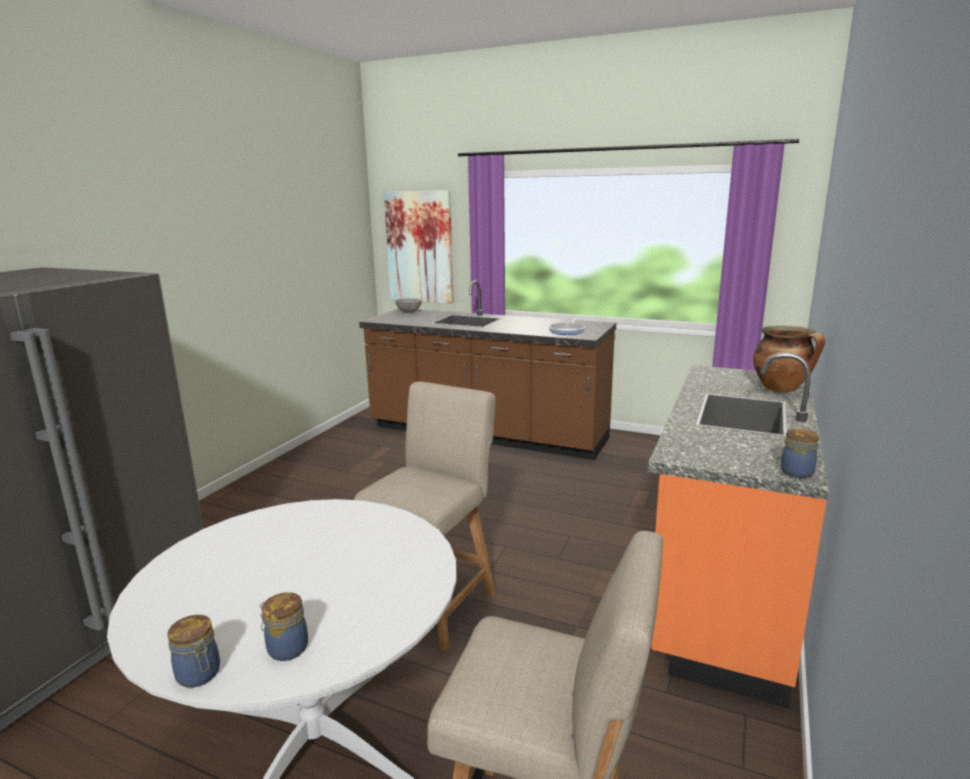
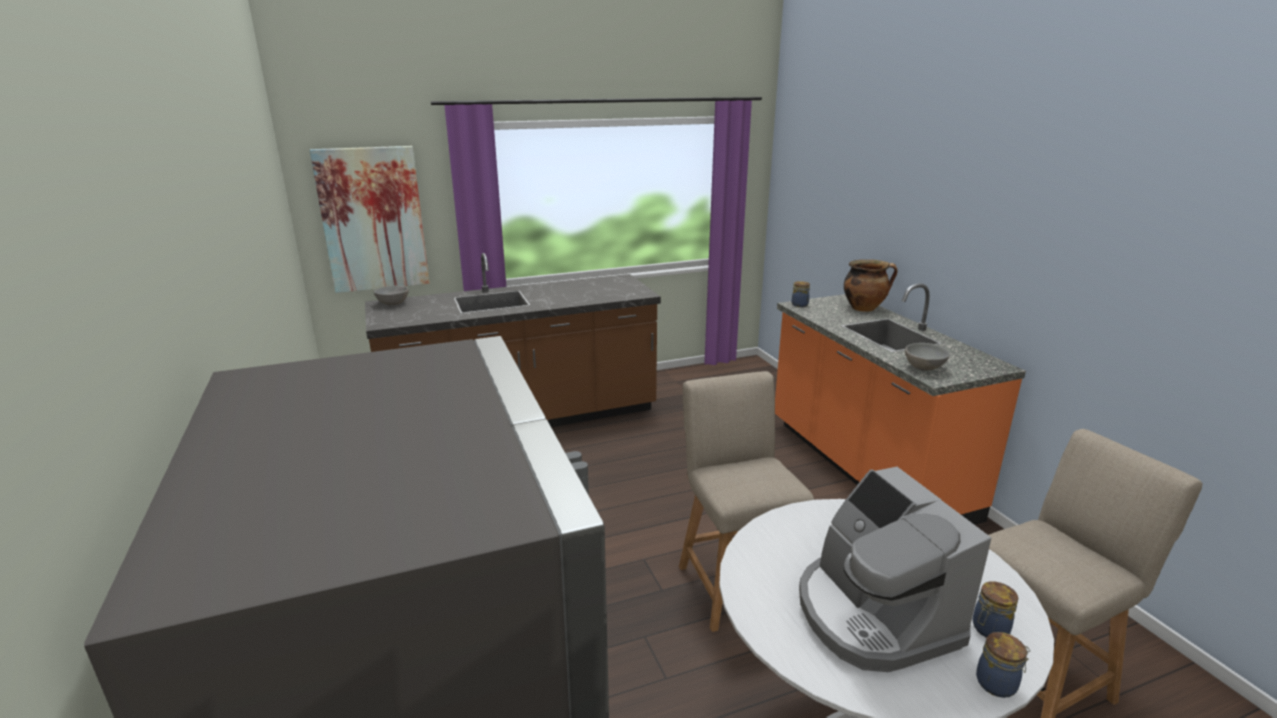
camera: 45 degrees left, 5 degrees up
(249, 586) = (873, 615): none -> coffee machine
(567, 331) = (614, 292): frying pan -> none
(691, 446) = (925, 368): none -> grey bowl
(797, 472) = (996, 365): jar -> jar (799, 304)

